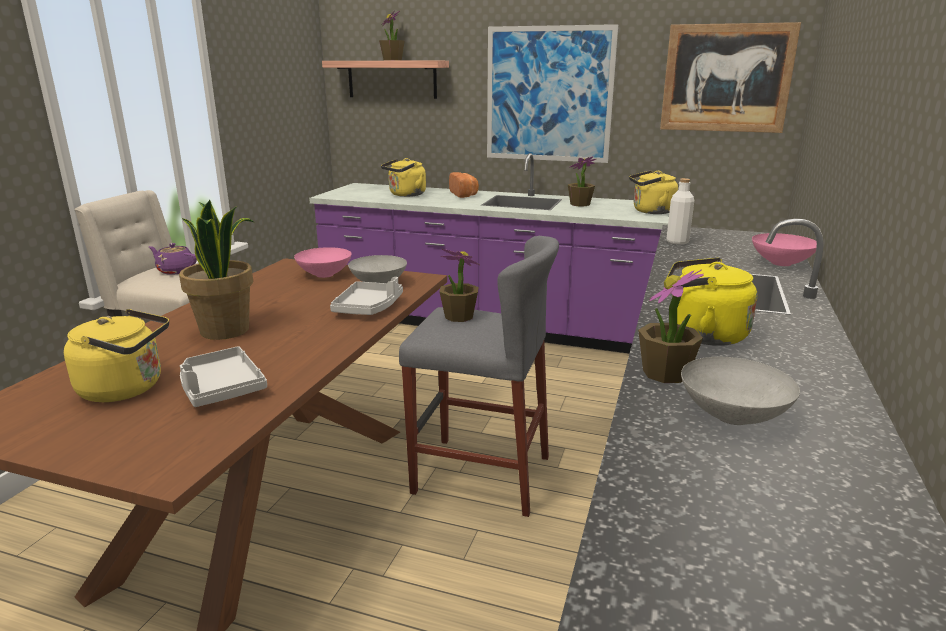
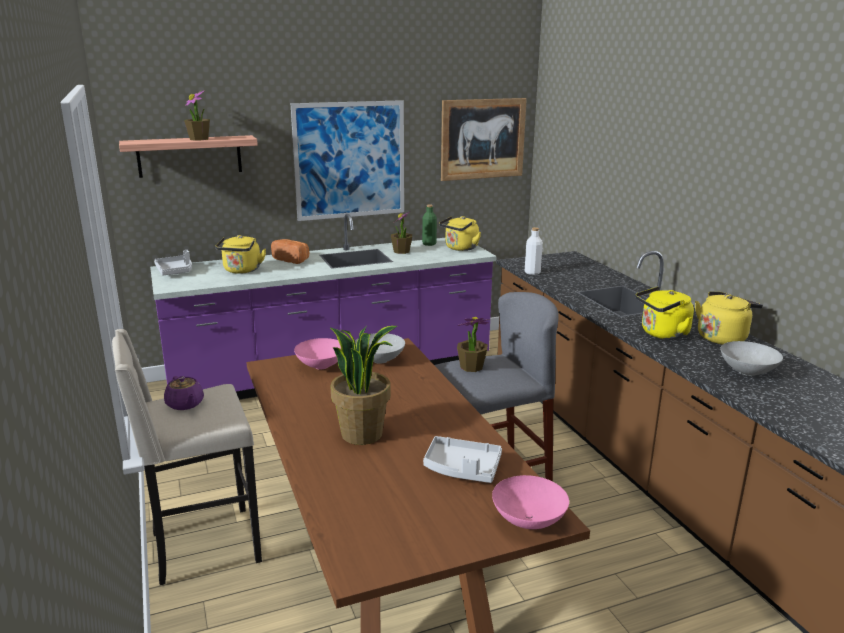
camera: 40 degrees left, 0 degrees up
(127, 388) = (405, 497): yellow kettle -> yellow kettle (722, 337)
(175, 271) = (185, 404): purple teapot -> purple teapot turned 105 degrees counterclockwise
(369, 308) = (417, 380): grey tray -> grey tray (175, 271)
(625, 203) = (429, 244): none -> green bottle
(665, 373) = (690, 361): potted plant -> none
(782, 263) = (608, 275): pink bowl -> pink bowl (529, 520)

